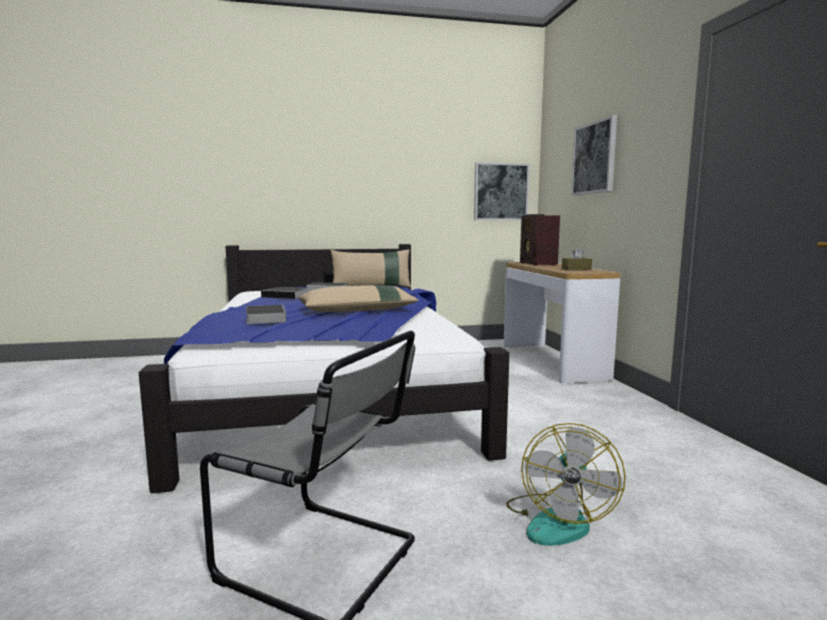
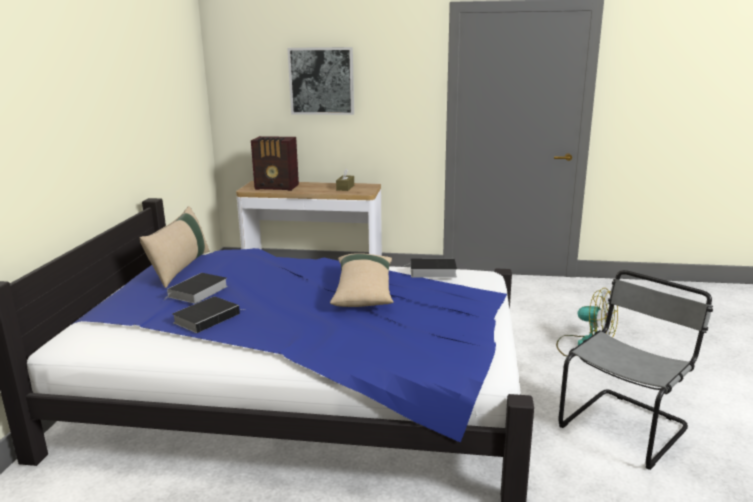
camera: 70 degrees left, 10 degrees up
(265, 318) = (384, 332): book -> book (431, 271)
(500, 192) = (191, 110): picture -> none

